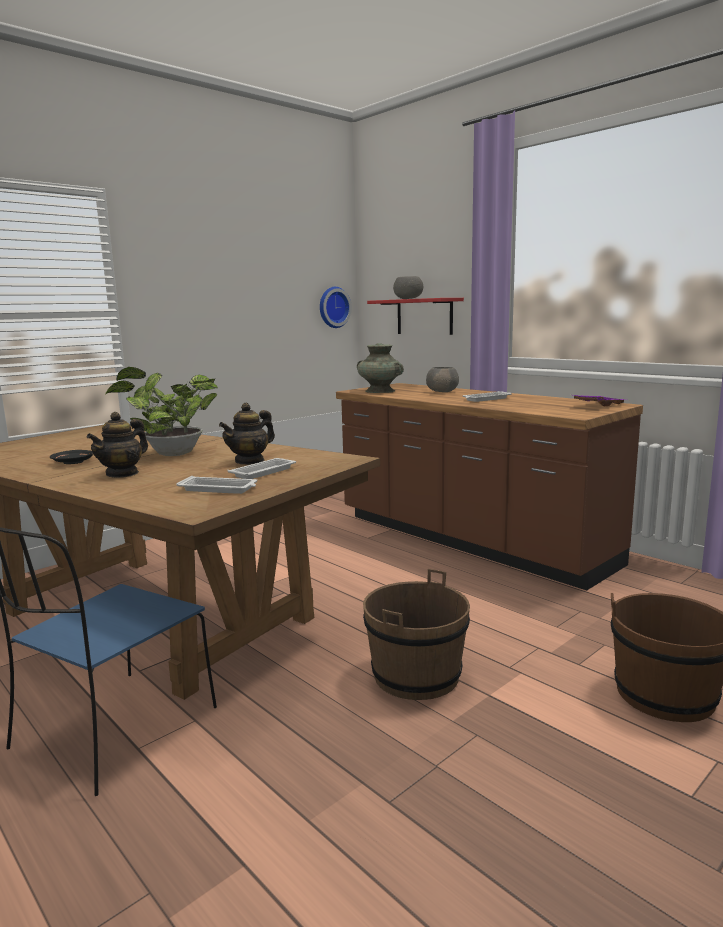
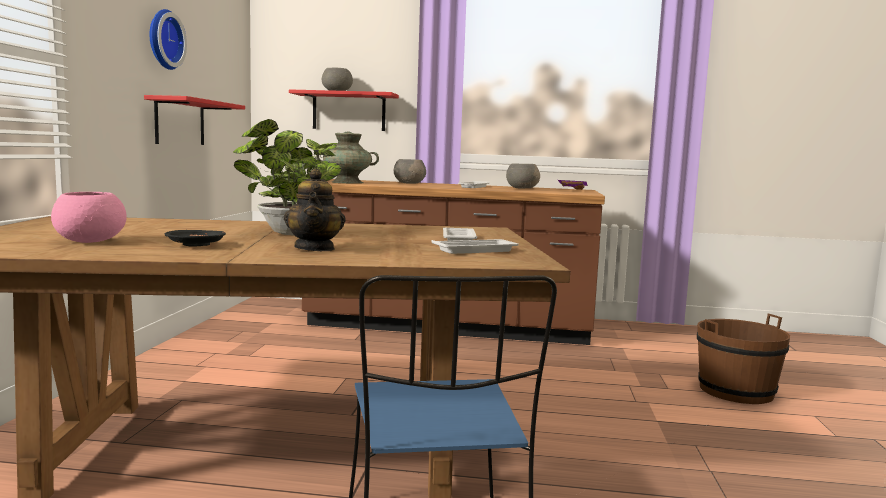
camera: 40 degrees left, 5 degrees down
(39, 453) = (89, 241): none -> pink bowl
(250, 461) = (407, 234): teapot -> none
(254, 341) = (180, 122): none -> red shelf
(333, 307) = (236, 94): wall clock -> wall clock (163, 39)
(416, 675) = (592, 424): brown bucket -> none
(539, 402) = (521, 188): none -> grey bowl

